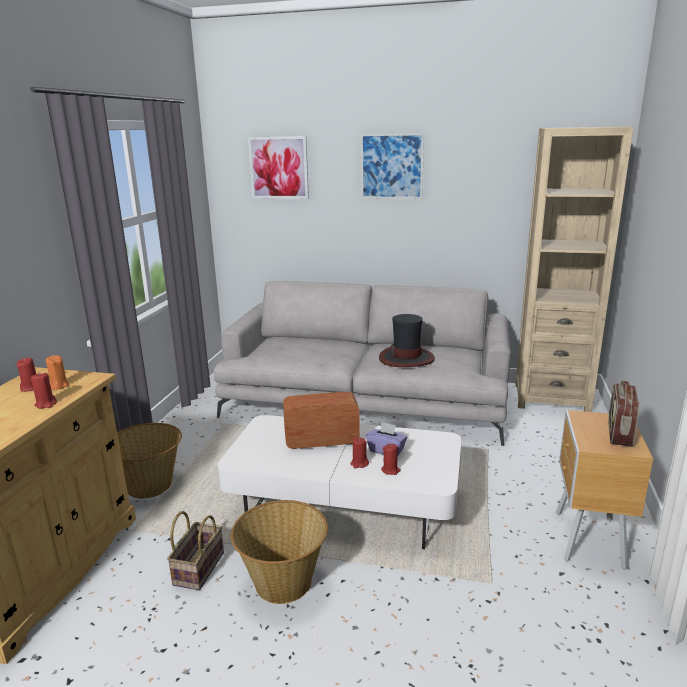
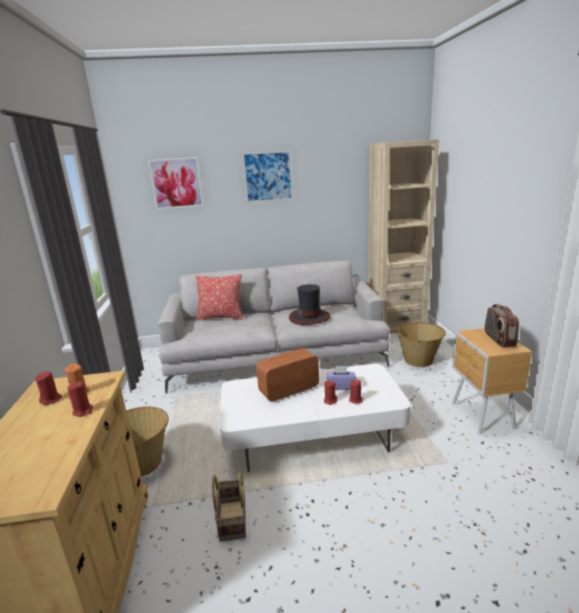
camera: 20 degrees left, 0 degrees up
(283, 583) = (308, 509): basket -> basket (419, 360)
(303, 340) = (221, 317): none -> pillow

